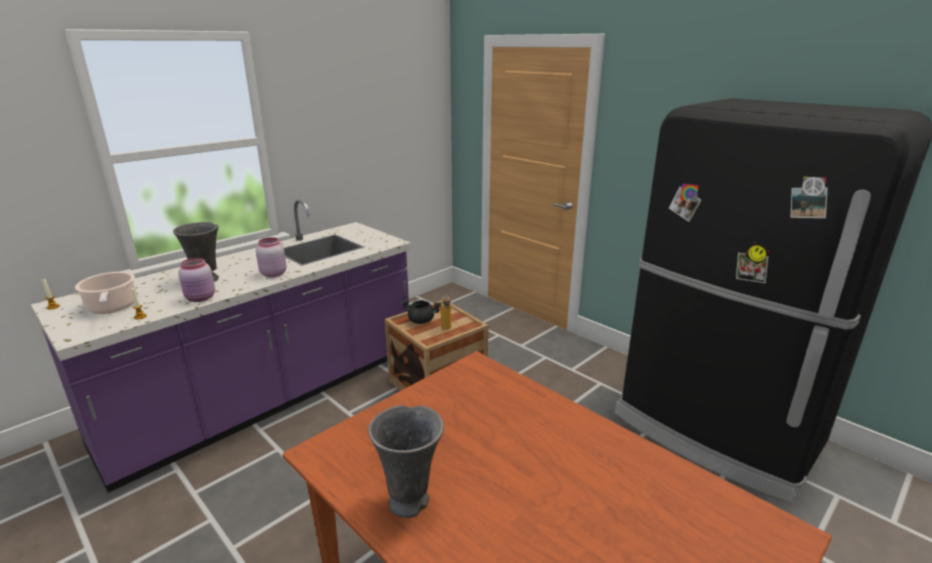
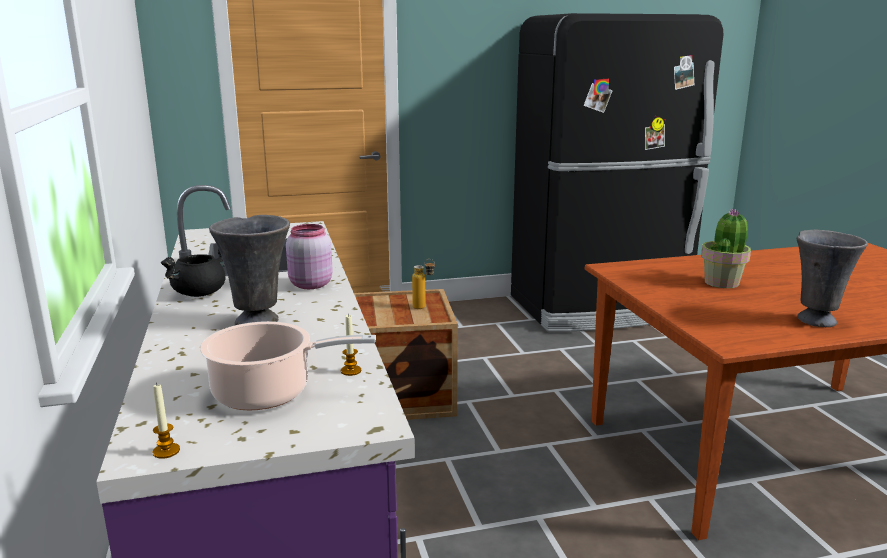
camera: 60 degrees left, 5 degrees down
(201, 298) = (336, 329): pink jar -> none
(422, 321) = (385, 314): black cooking pot -> black cooking pot (200, 293)
(488, 428) = (722, 282): none -> potted plant

